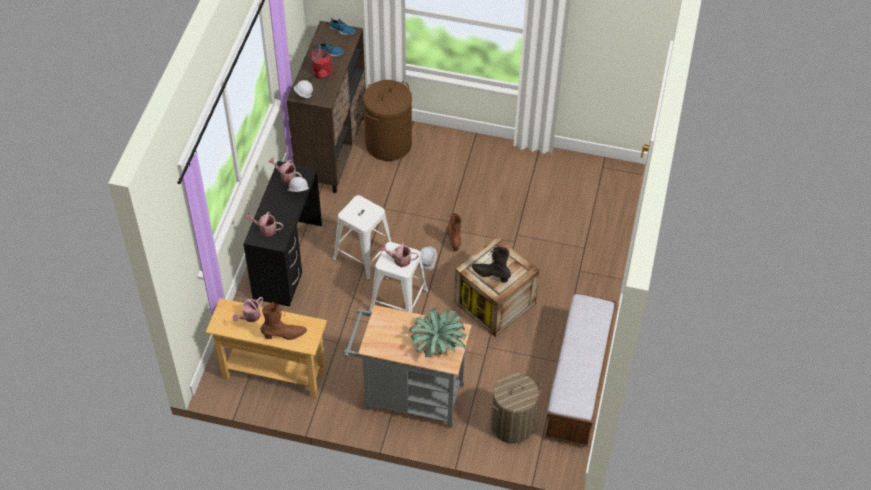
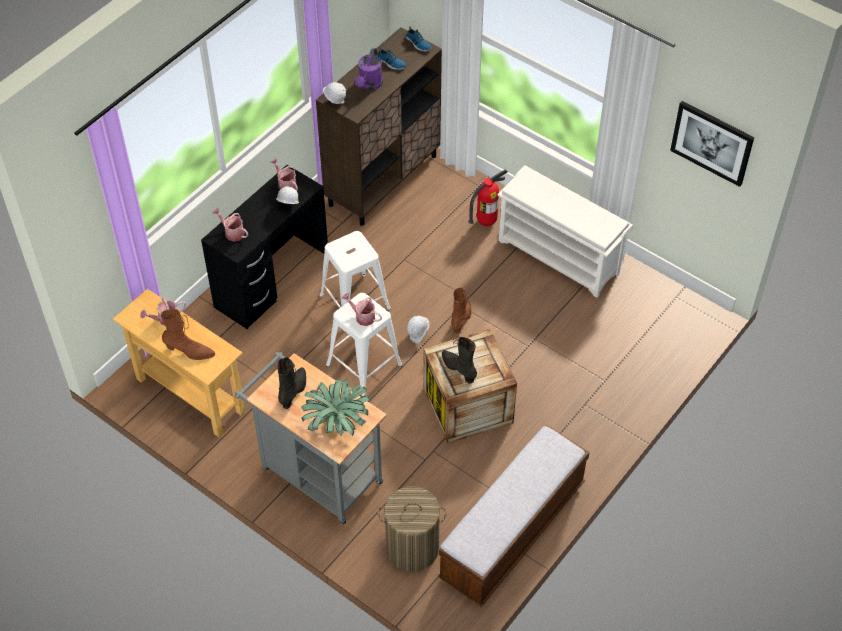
camera: 25 degrees right, 0 degrees up
(322, 75) = (369, 85): red watering can -> purple watering can
(388, 144) = (447, 192): brown laundry basket -> none
(392, 334) = (294, 391): none -> black boot
(431, 157) = (486, 222): none -> fire extinguisher
(501, 165) = (560, 256): none -> white shoe rack
(619, 37) = (712, 142): none -> picture

